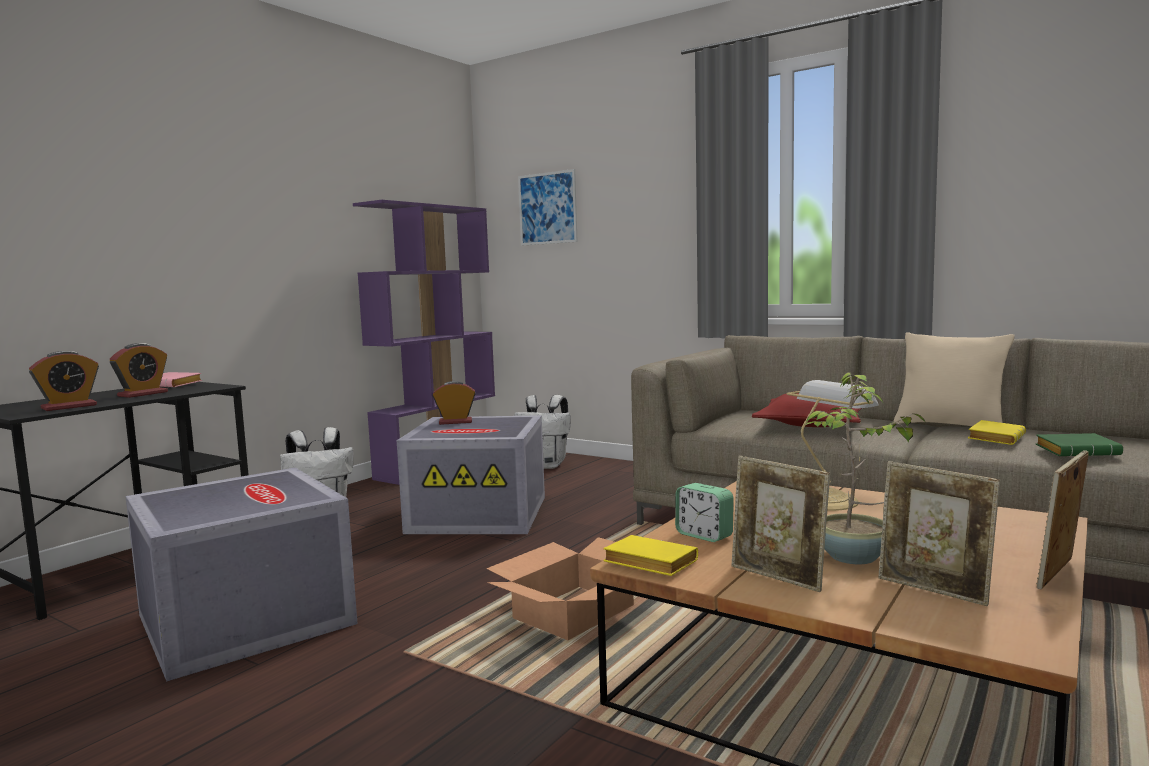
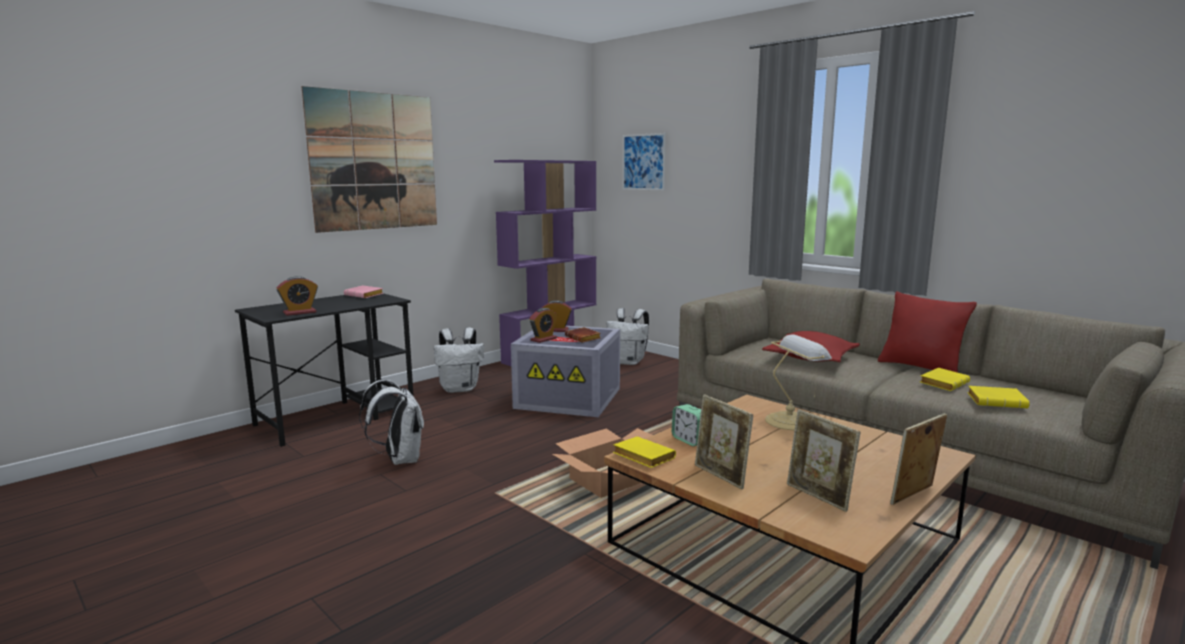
camera: 10 degrees right, 5 degrees up
(143, 394) = (345, 303): alarm clock -> alarm clock (543, 339)
(182, 196) = (374, 161): none -> picture
(242, 619) = (399, 459): grey storage box -> white backpack
(498, 428) = (584, 338): none -> brown book
(854, 557) = (781, 467): potted plant -> none
(950, 426) = (920, 367): beige pillow -> red pillow
(1078, 451) = (997, 402): green book -> yellow book

